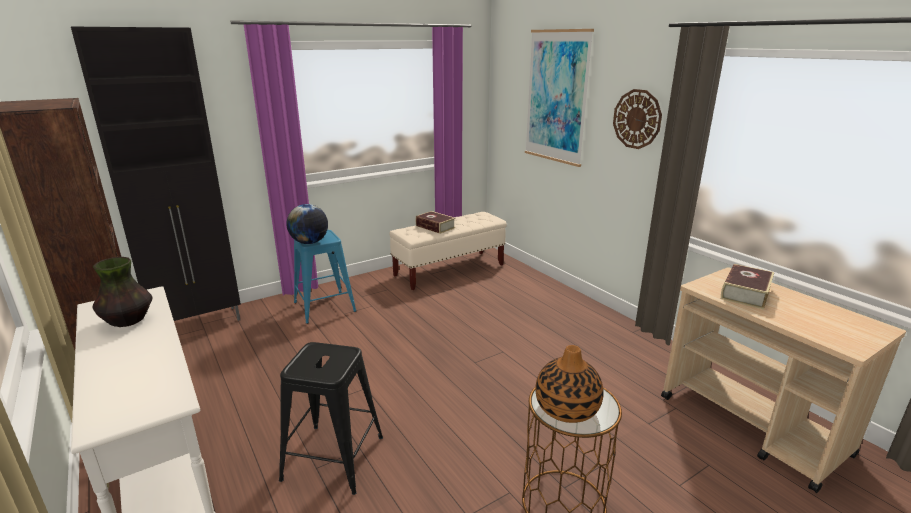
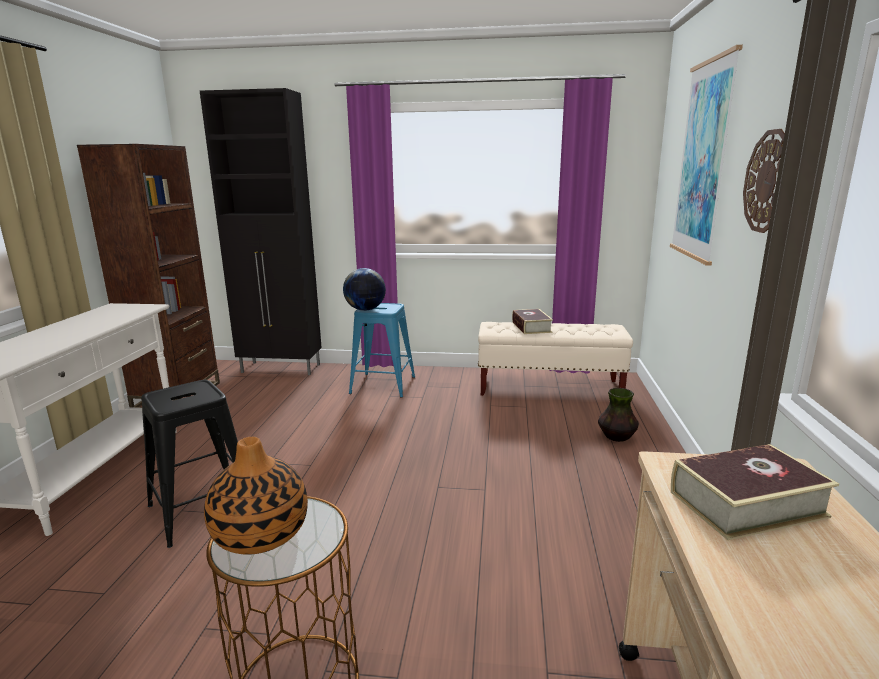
camera: 40 degrees right, 5 degrees down
(128, 321) = (101, 318): vase -> vase (616, 437)

